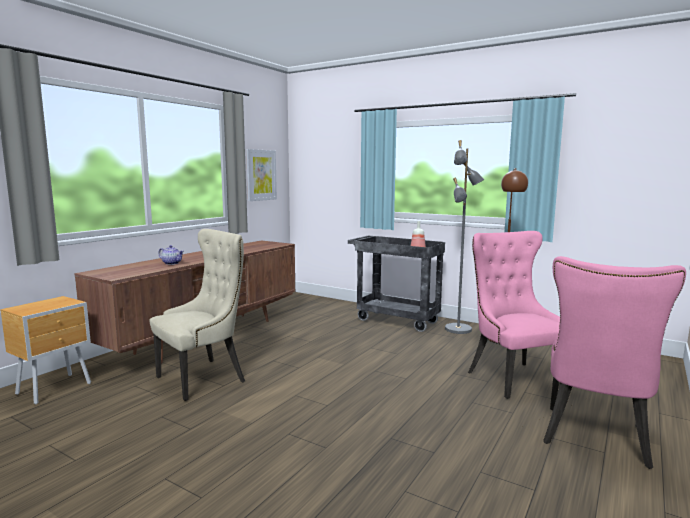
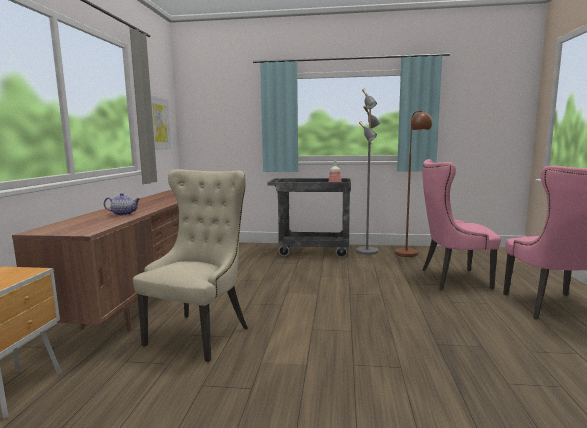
camera: 25 degrees left, 0 degrees up
(513, 379) = (453, 279): pink chair -> pink chair turned 45 degrees counterclockwise

